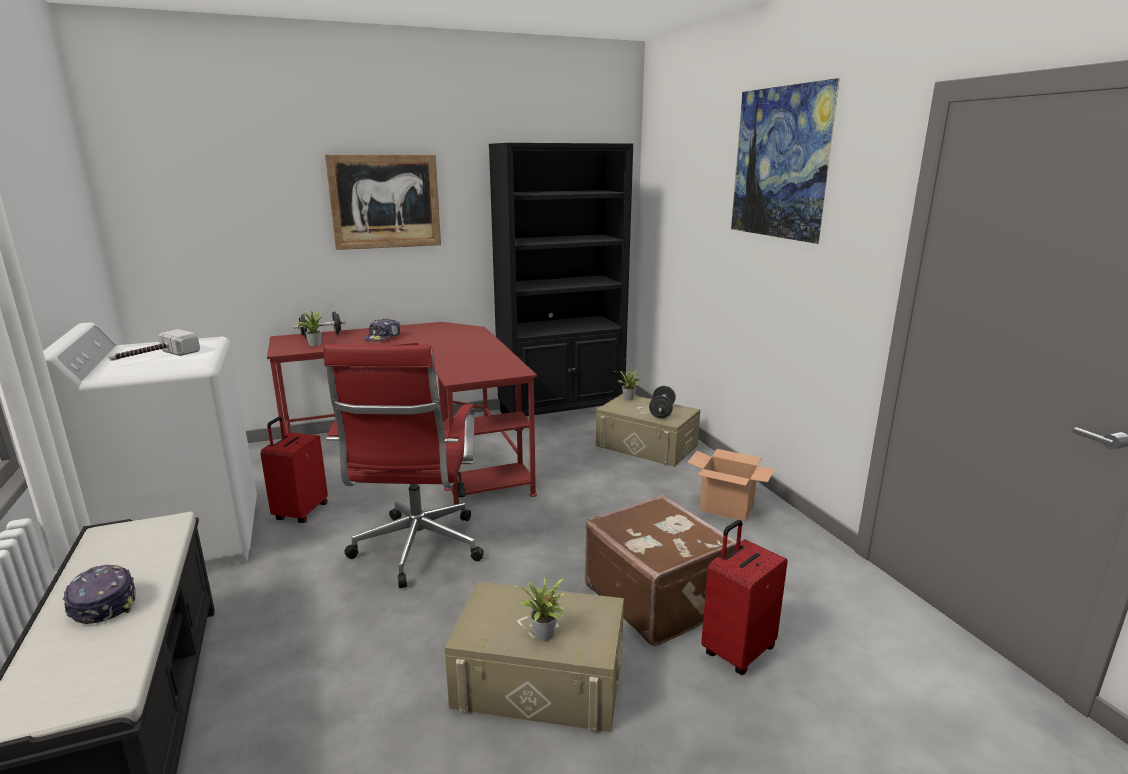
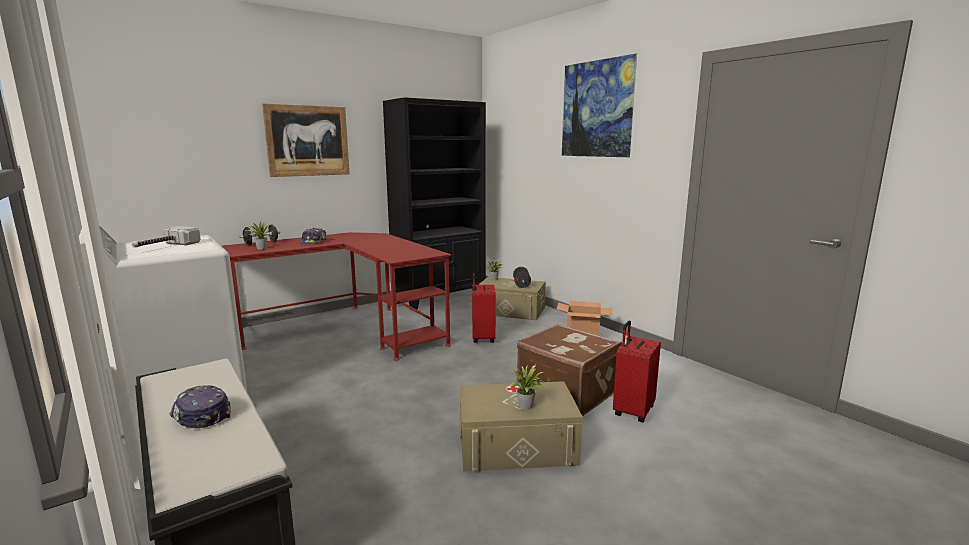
camera: 15 degrees left, 5 degrees down
(300, 512) = (272, 375): red suitcase -> red suitcase (482, 338)
(417, 551) = (382, 387): red office chair -> none

